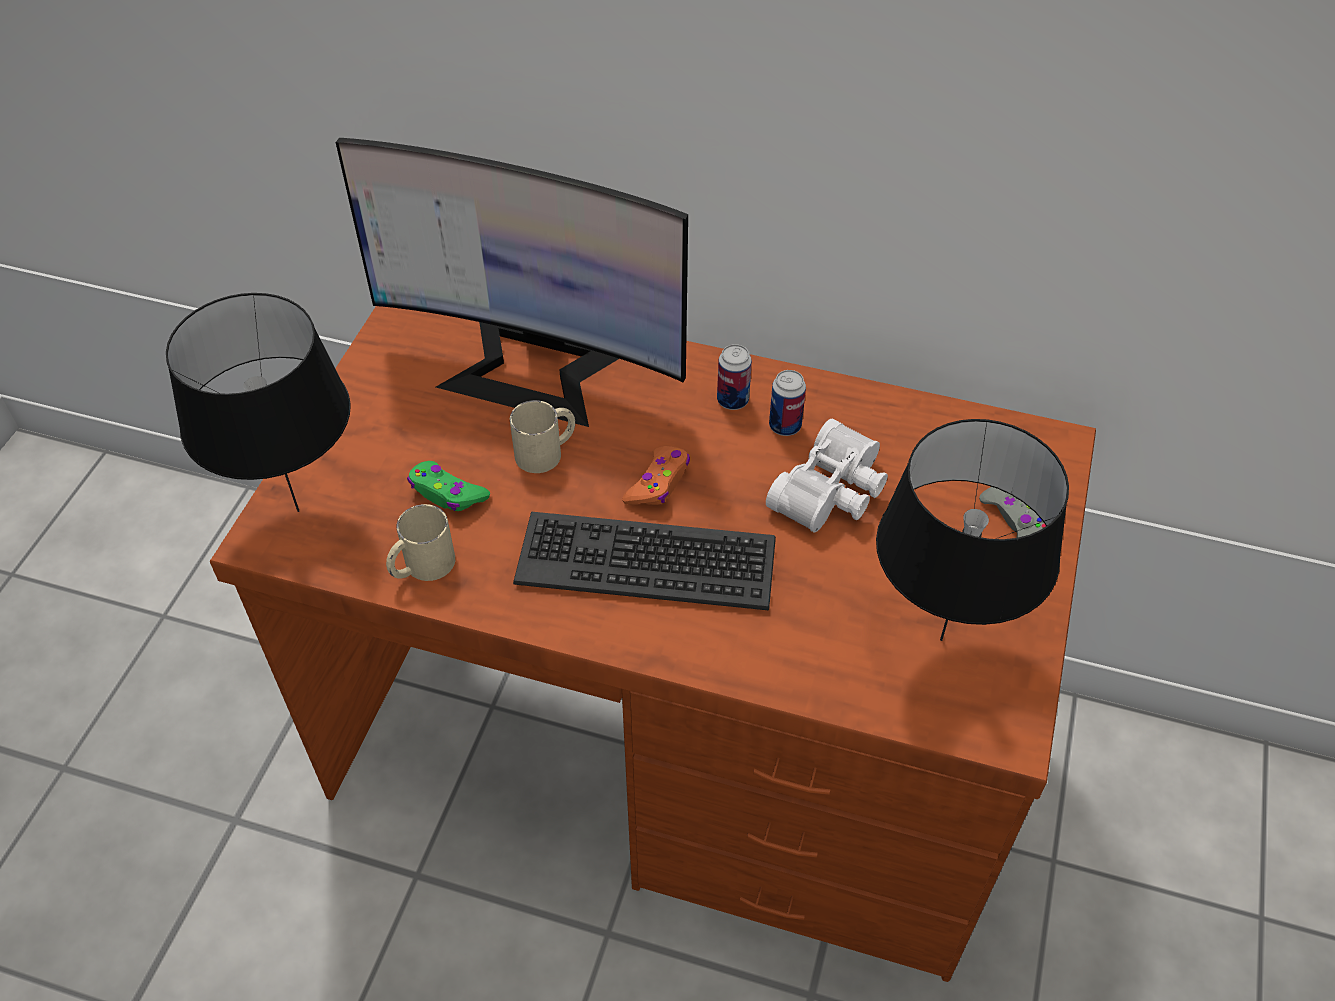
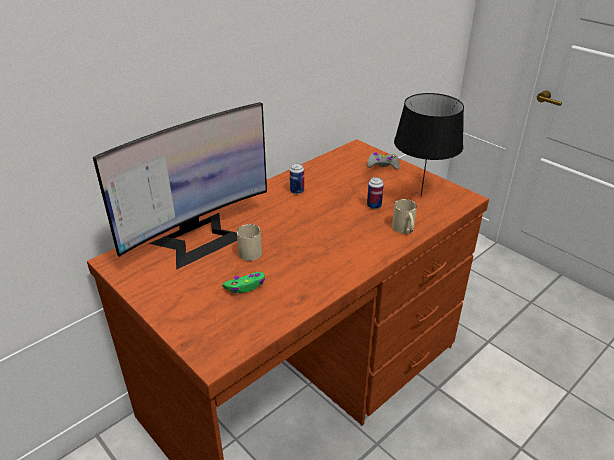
camera: 60 degrees left, 15 degrees down
(300, 510) = (208, 339): black table lamp -> none
(421, 567) = (282, 307): beige mug -> beige mug (404, 229)
(646, 560) = (333, 244): keyboard -> none
(658, 483) = (296, 228): orange game controller -> none
(732, 400) = (272, 197): can -> can (374, 206)
(833, 493) = (338, 193): white binoculars -> none

